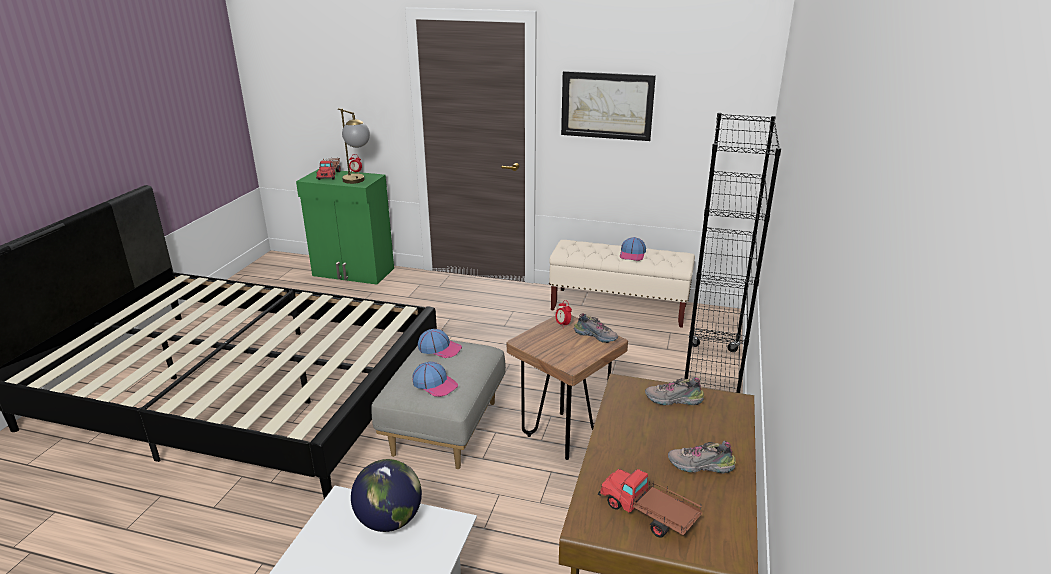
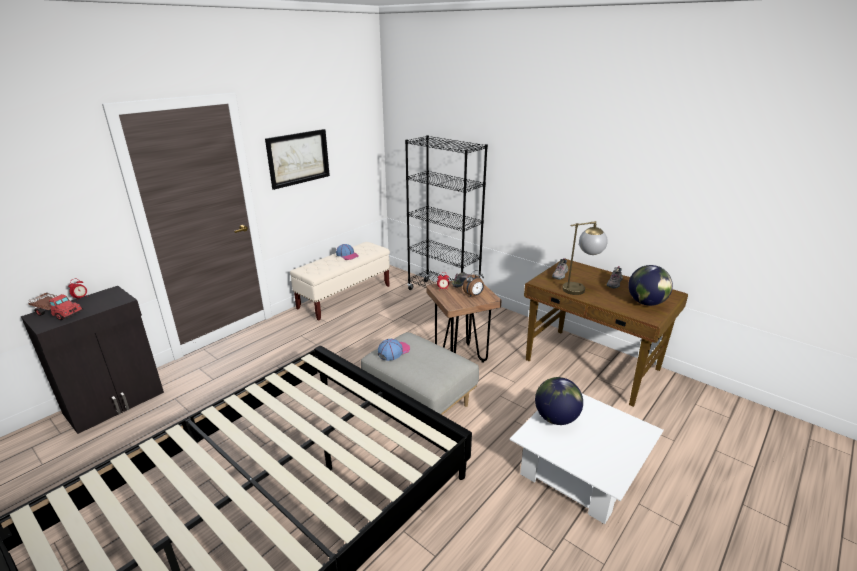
camera: 65 degrees left, 0 degrees up
(353, 272) = (116, 403): green cabinet -> black cabinet
(358, 182) = (113, 300): table lamp -> table lamp (580, 288)
(435, 384) = (439, 362): cap -> none
(566, 350) = (474, 295): none -> alarm clock
(648, 514) = (646, 303): toy truck -> globe

